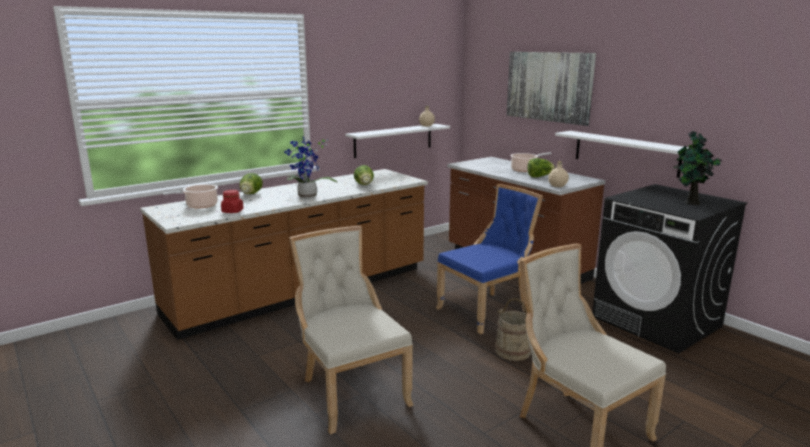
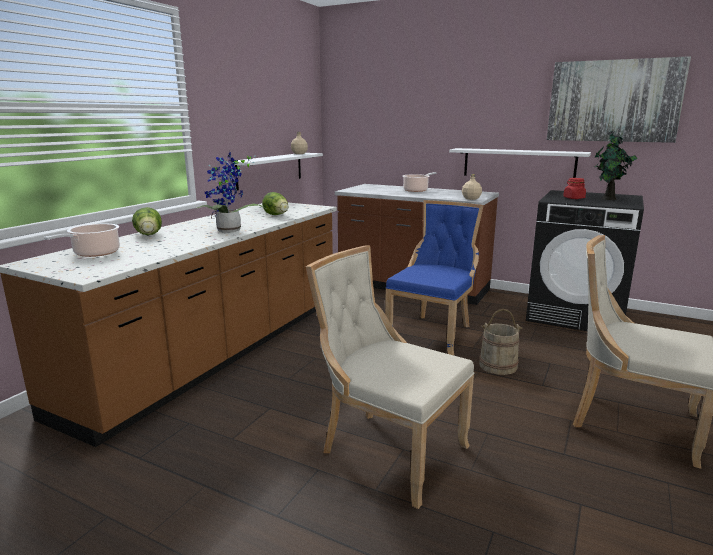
camera: 25 degrees left, 0 degrees up
(232, 211) = (154, 254): red jar -> red jar (573, 198)
(539, 176) = (441, 194): lettuce -> none
(548, 86) = (429, 106): picture -> picture (613, 101)

